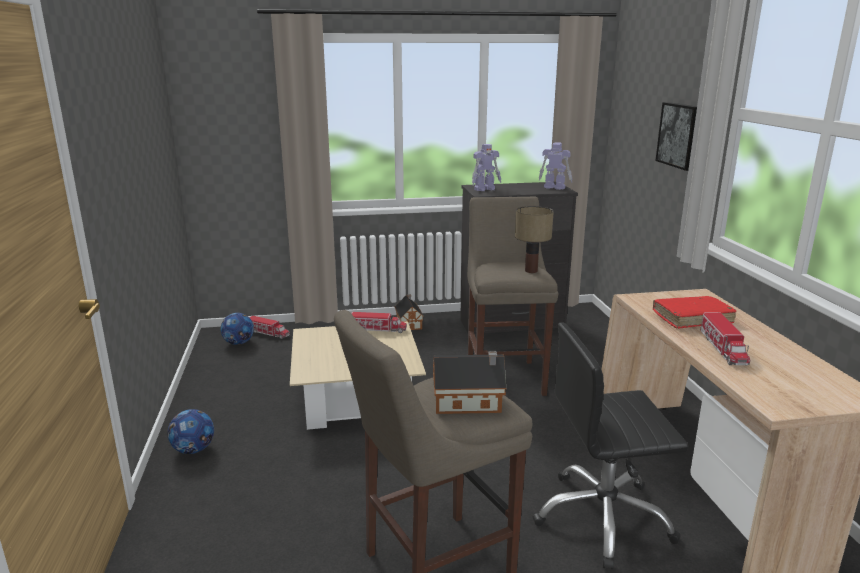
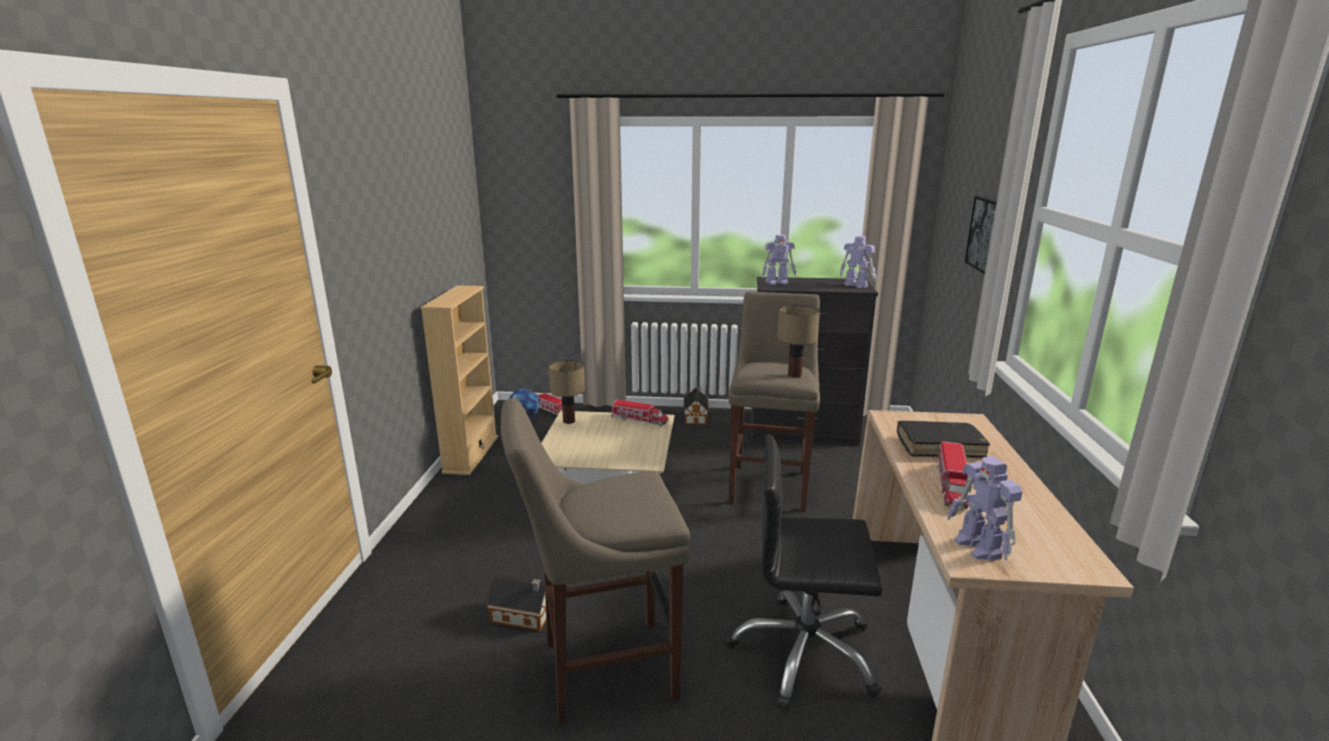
camera: 15 degrees right, 0 degrees up
(193, 450) = (439, 515): football -> none
(198, 385) = (471, 454): none -> beige bookcase
(307, 338) = (568, 421): none -> table lamp
(470, 402) = (633, 506): toy house -> toy house (525, 615)
(692, 318) = (939, 447): red book -> black book
(777, 395) = (978, 548): none -> toy robot

